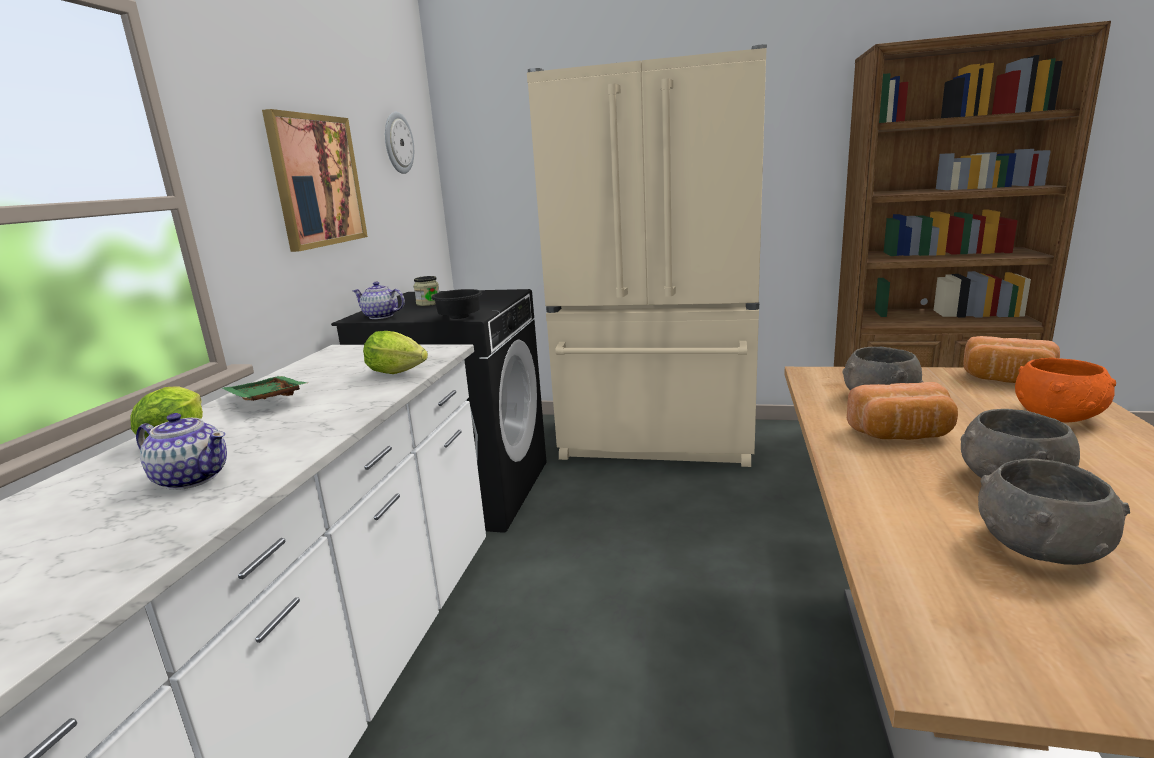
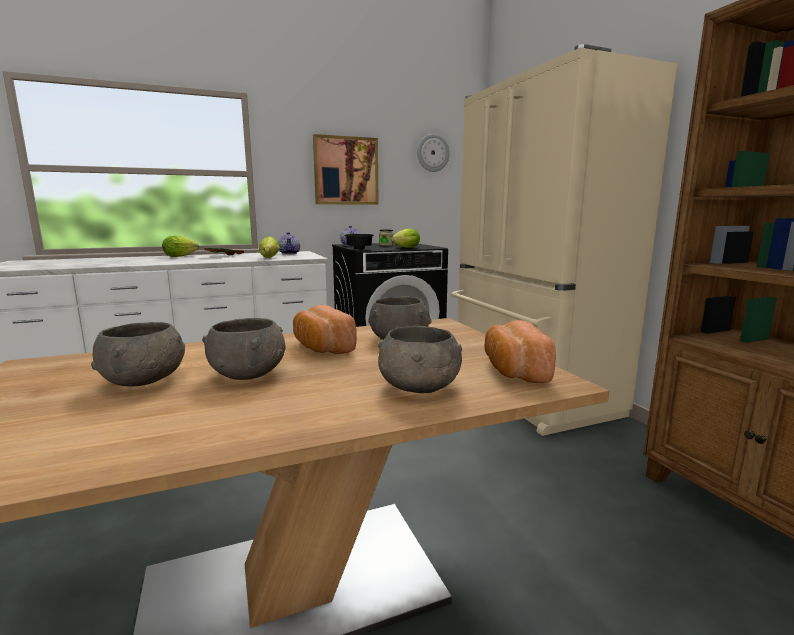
camera: 55 degrees right, 5 degrees down
(192, 478) = (143, 261): teapot -> teapot (289, 253)
(492, 301) = (405, 248): none -> lettuce
(1058, 416) = (419, 387): orange bowl -> grey bowl

